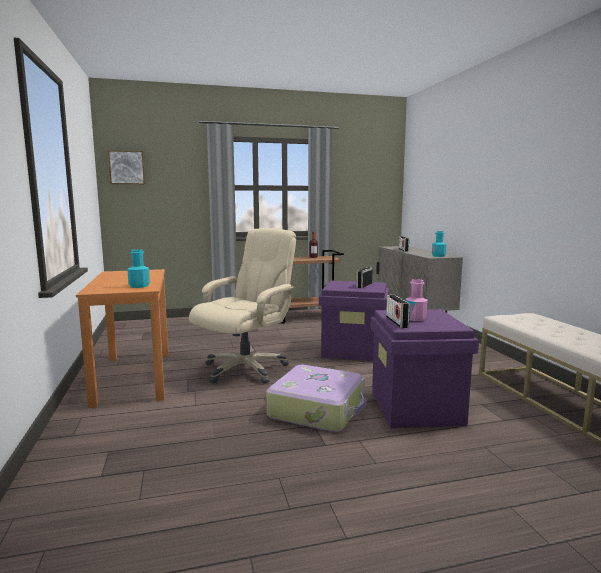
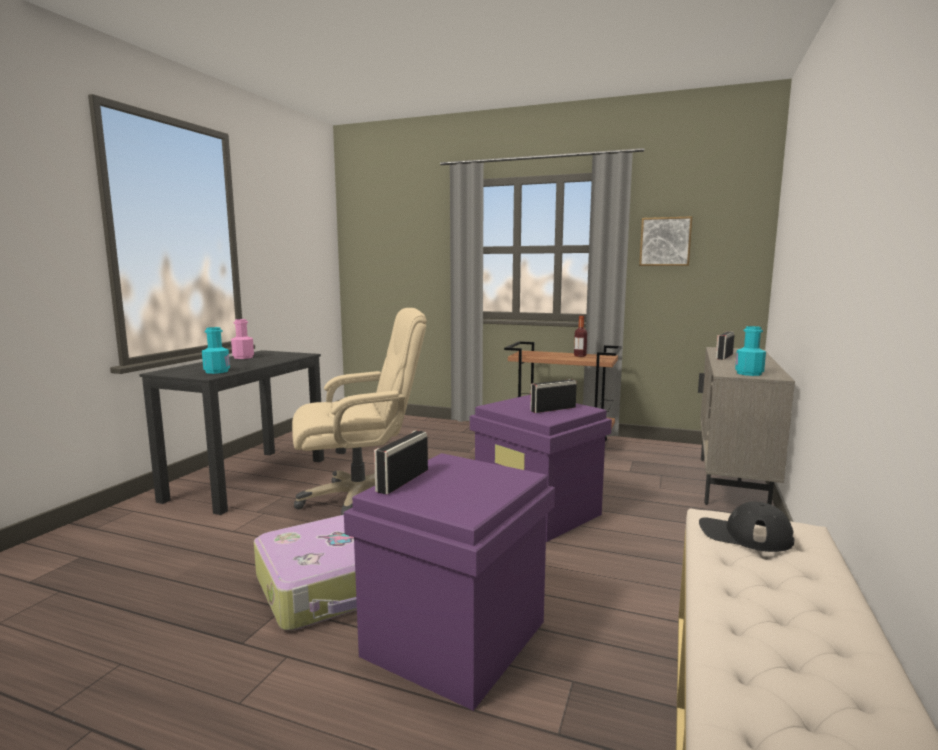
camera: 35 degrees right, 0 degrees up
(127, 167) = (366, 228): picture -> picture (665, 241)
(134, 377) = (248, 478): orange desk -> black desk
(415, 318) = (448, 481): pink bottle -> pink bottle (243, 357)
(523, 319) = (744, 535): none -> black cap

